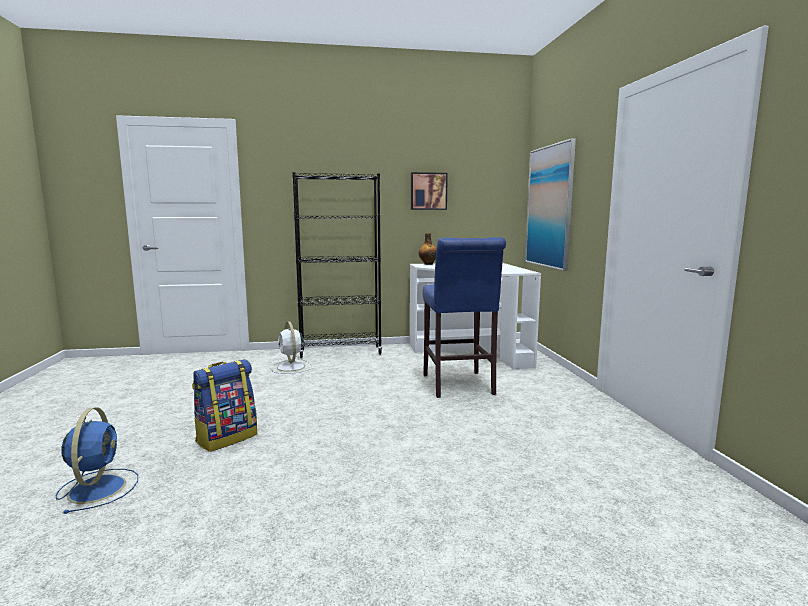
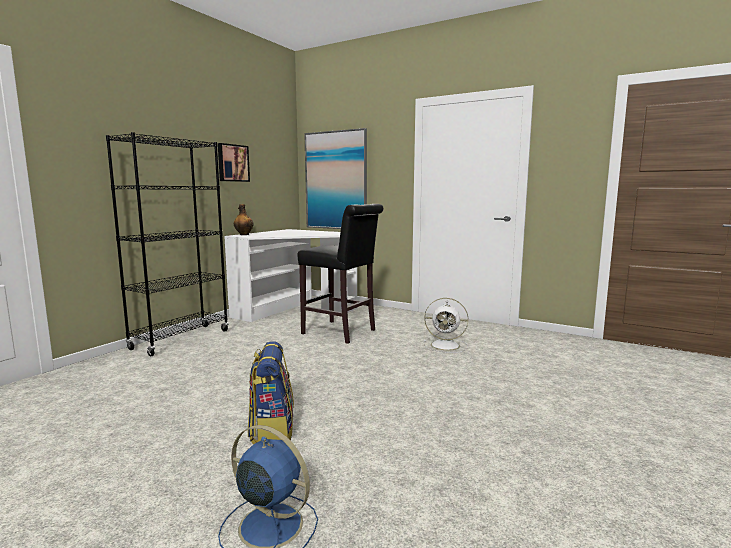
camera: 50 degrees left, 0 degrees up
(291, 367) = (164, 366): white fan -> white fan (446, 345)
(458, 386) = (342, 333): blue stool -> black stool

